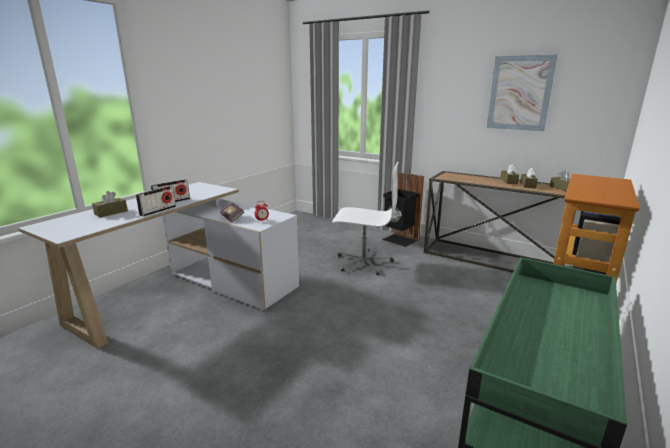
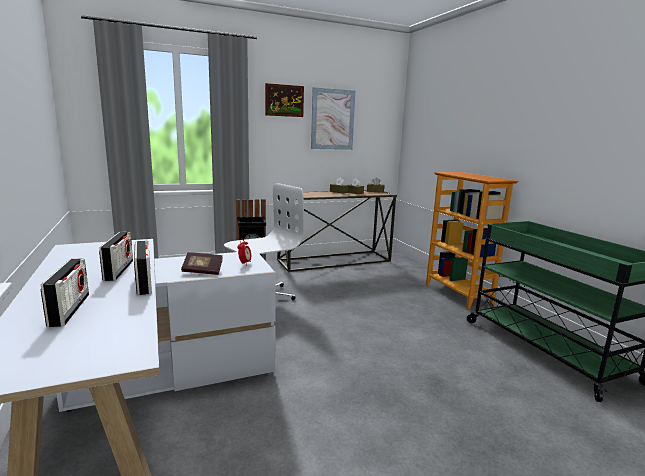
camera: 55 degrees left, 5 degrees down
(111, 212) = (69, 310): brown tissue box -> radio
(460, 74) = (284, 100): none -> picture

